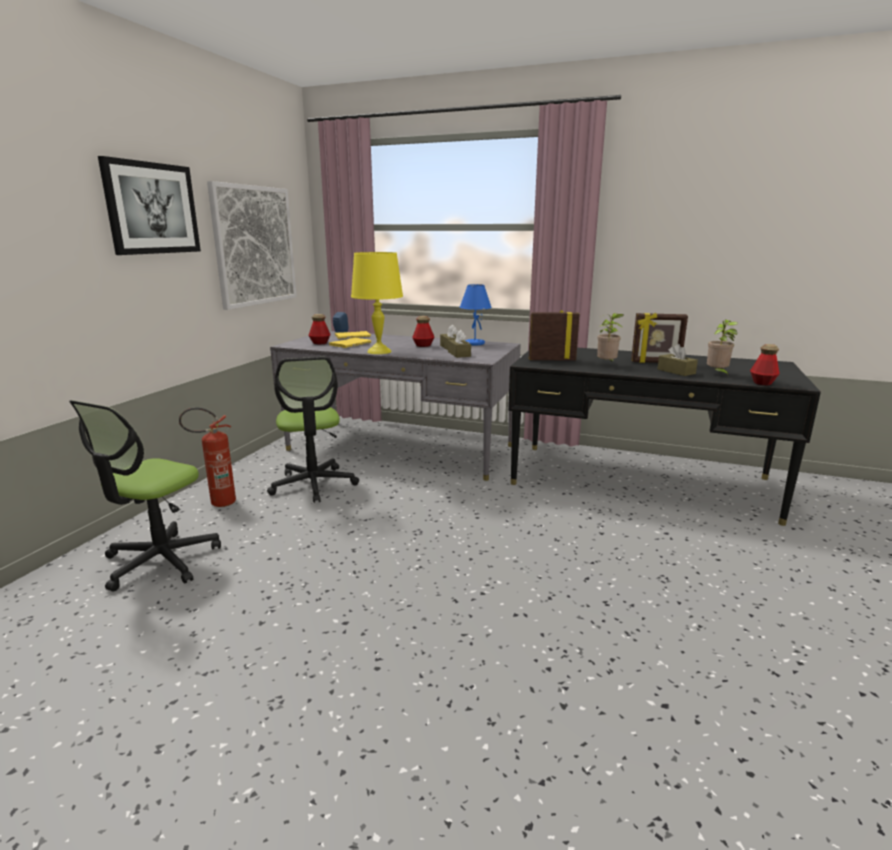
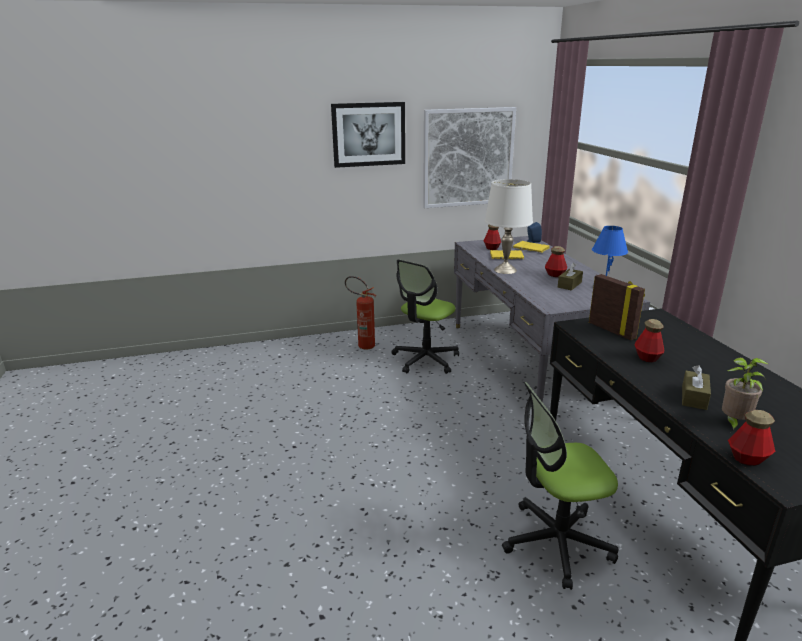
camera: 55 degrees right, 5 degrees up
(160, 561) = (292, 364): office chair -> office chair (556, 542)
(379, 351) = (505, 270): yellow table lamp -> white table lamp
(459, 354) = (554, 294): brown tissue box -> none
(607, 365) = (647, 358): potted plant -> bottle
(656, 362) = (714, 379): picture frame -> none

